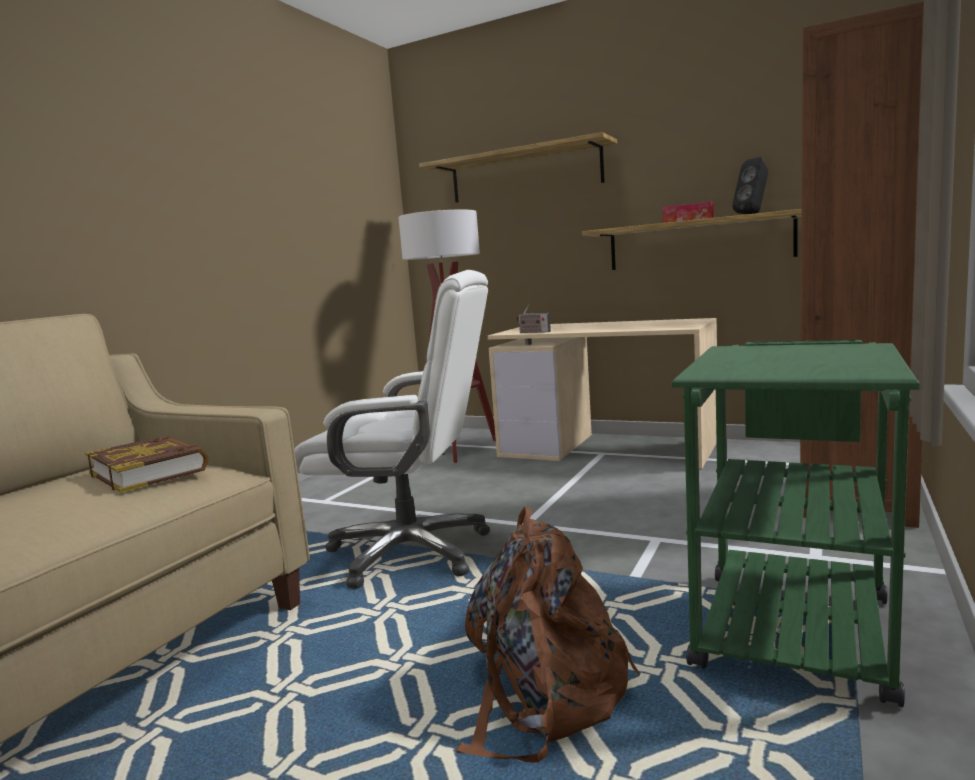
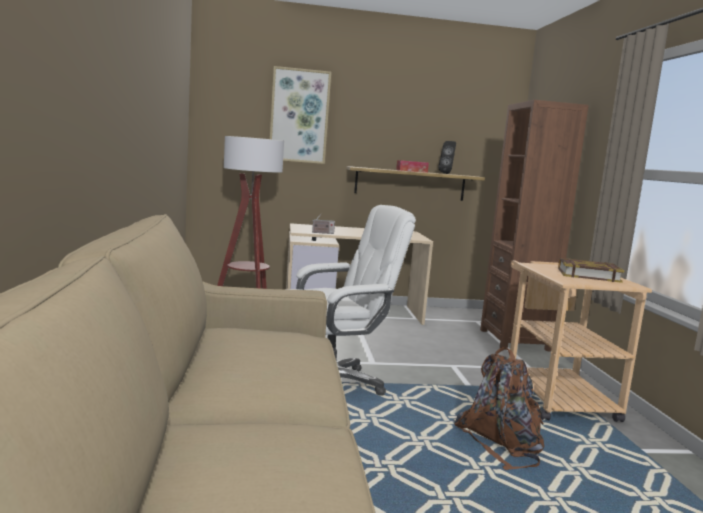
camera: 35 degrees left, 0 degrees up
(149, 471) = (275, 336): book -> book (588, 275)
(524, 173) = (299, 116): shelf -> picture
(793, 620) = (554, 396): green cart -> beige cart

